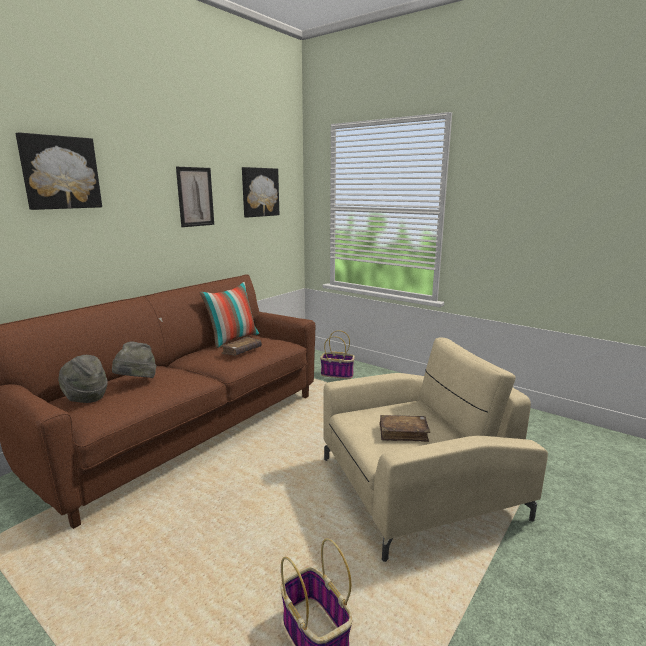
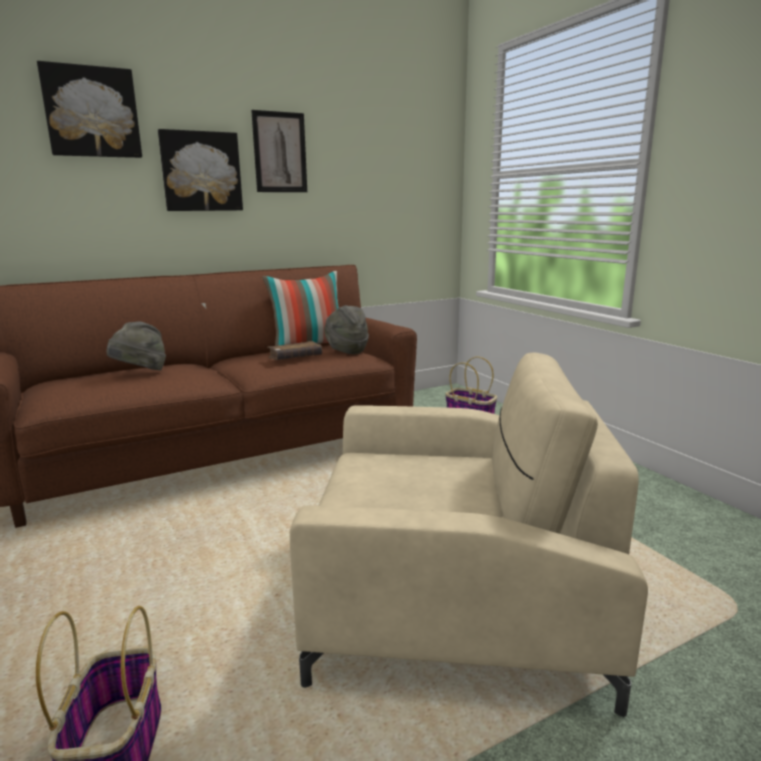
camera: 25 degrees right, 0 degrees up
(85, 397) = (73, 380): grey hat -> grey hat (346, 350)
(259, 192) = (384, 151): picture -> picture (201, 172)
(403, 433) = (414, 496): brown book -> none

